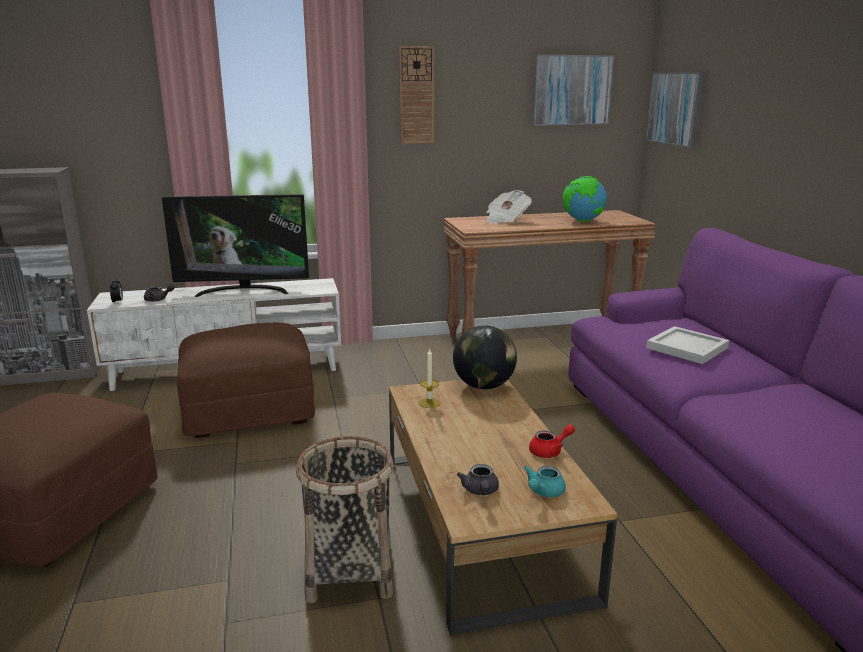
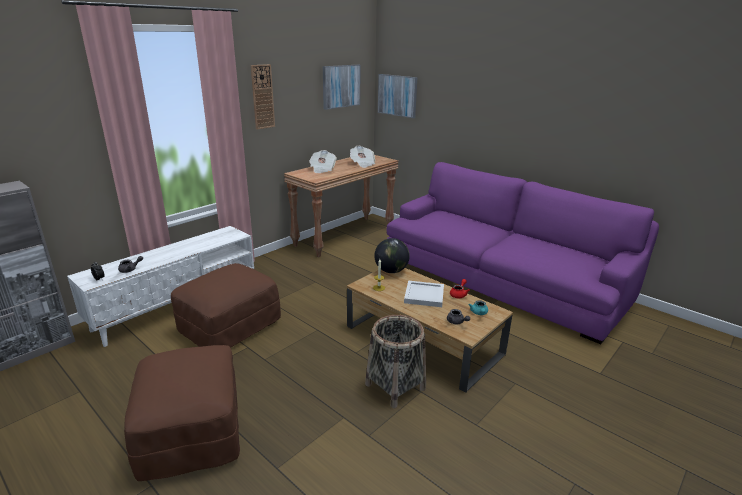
camera: 35 degrees left, 5 degrees up
(244, 290) = (184, 248): television -> none
(582, 221) = (362, 164): globe -> newspaper
(688, 348) = (461, 227): white tray -> white tray (425, 295)

